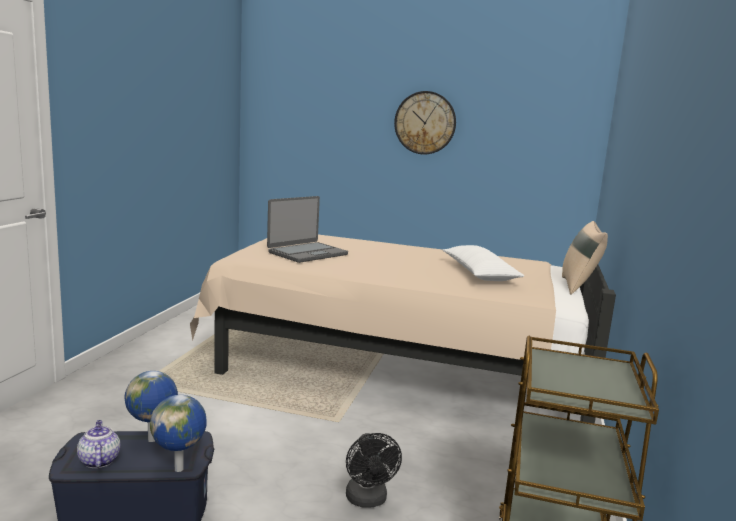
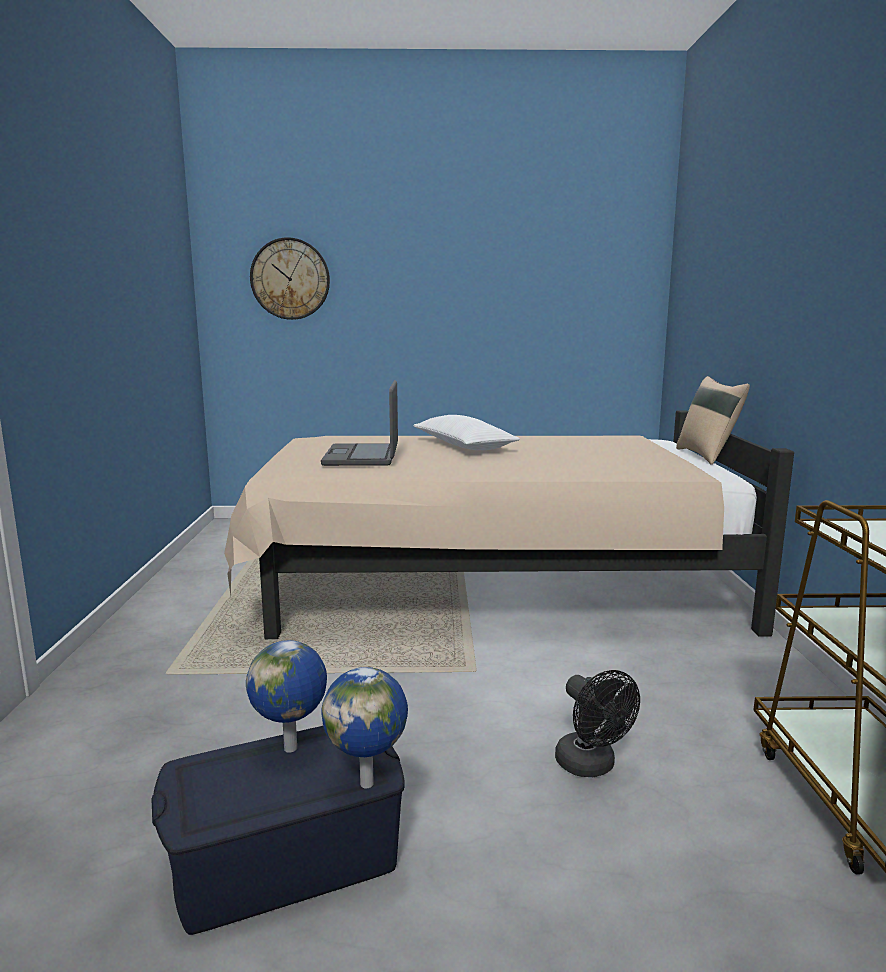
camera: 15 degrees left, 0 degrees up
(99, 460) = (232, 800): teapot -> none
(307, 253) = (363, 456): laptop -> laptop turned 150 degrees clockwise
(425, 123) = (451, 283): wall clock -> wall clock (290, 279)
(479, 273) = (592, 454): white pillow -> white pillow (463, 446)

